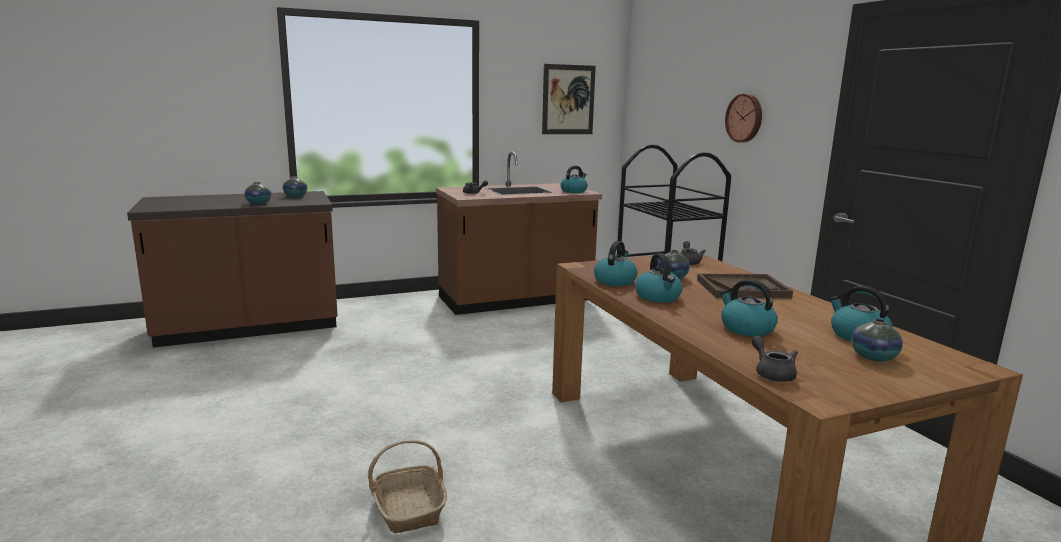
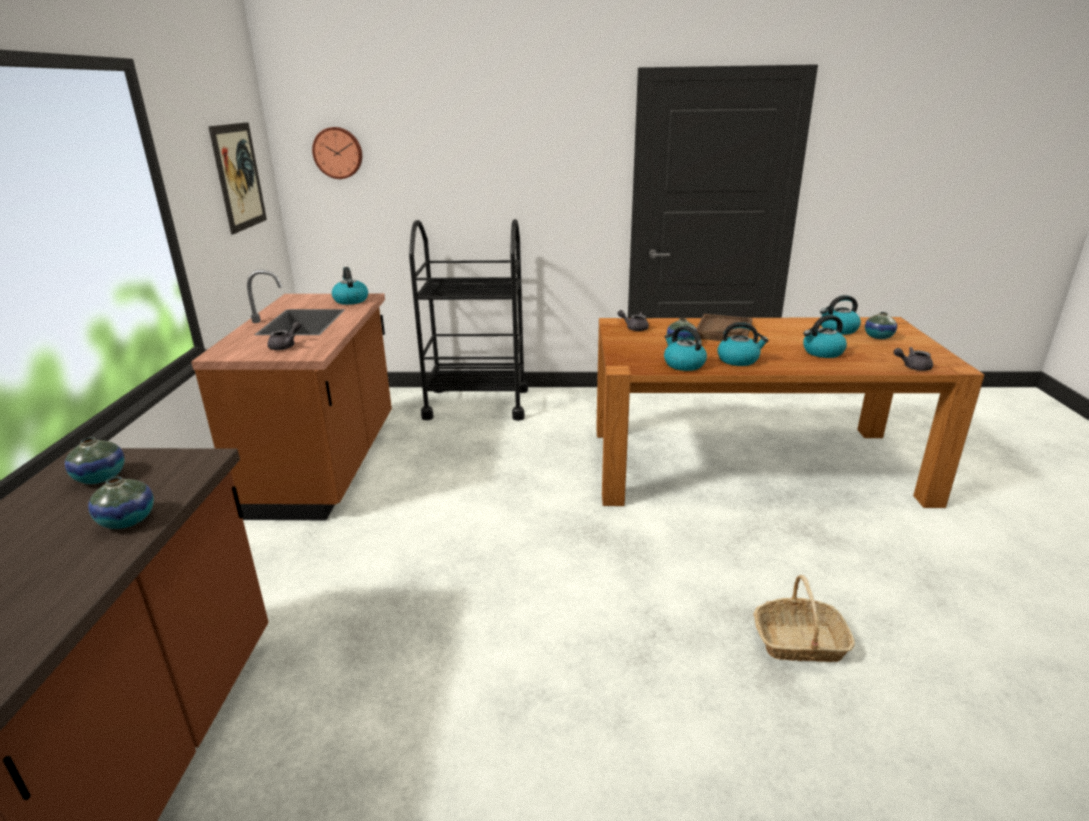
camera: 65 degrees left, 10 degrees up
(745, 118) = (518, 177): wall clock -> wall clock (338, 153)

